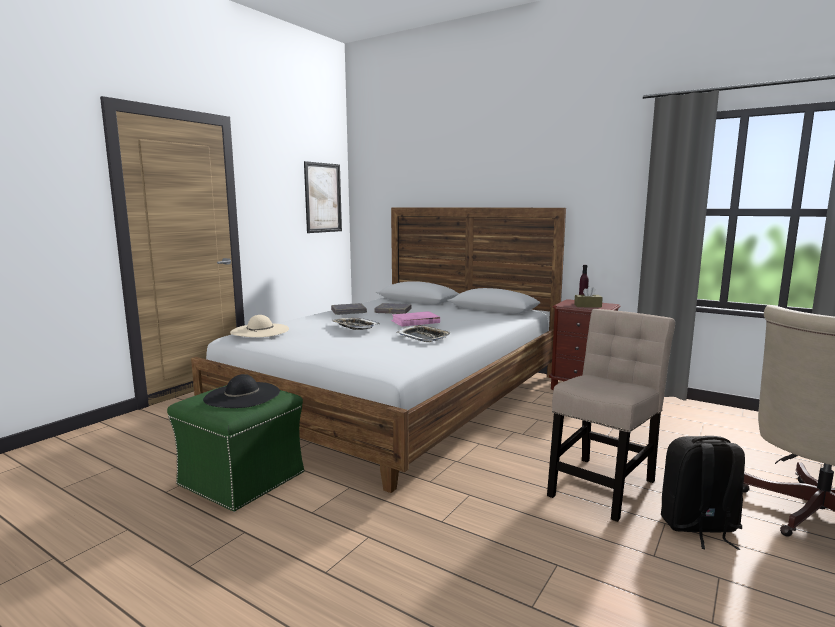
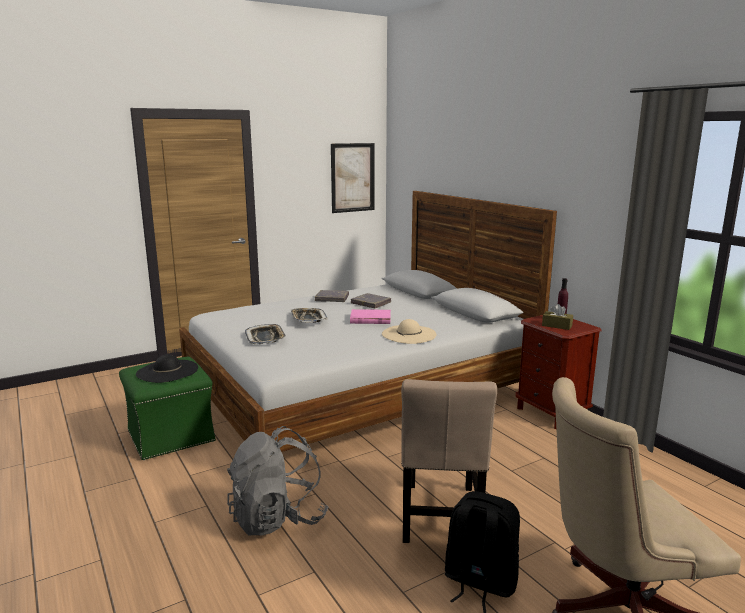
camera: 25 degrees right, 5 degrees up
(260, 331) = (230, 312): beige hat -> beige hat (409, 334)
(423, 337) = (349, 339): tray -> tray (265, 338)
(460, 527) = (277, 518): none -> grey backpack
(603, 485) = (441, 517): beige chair -> beige chair turned 120 degrees clockwise

